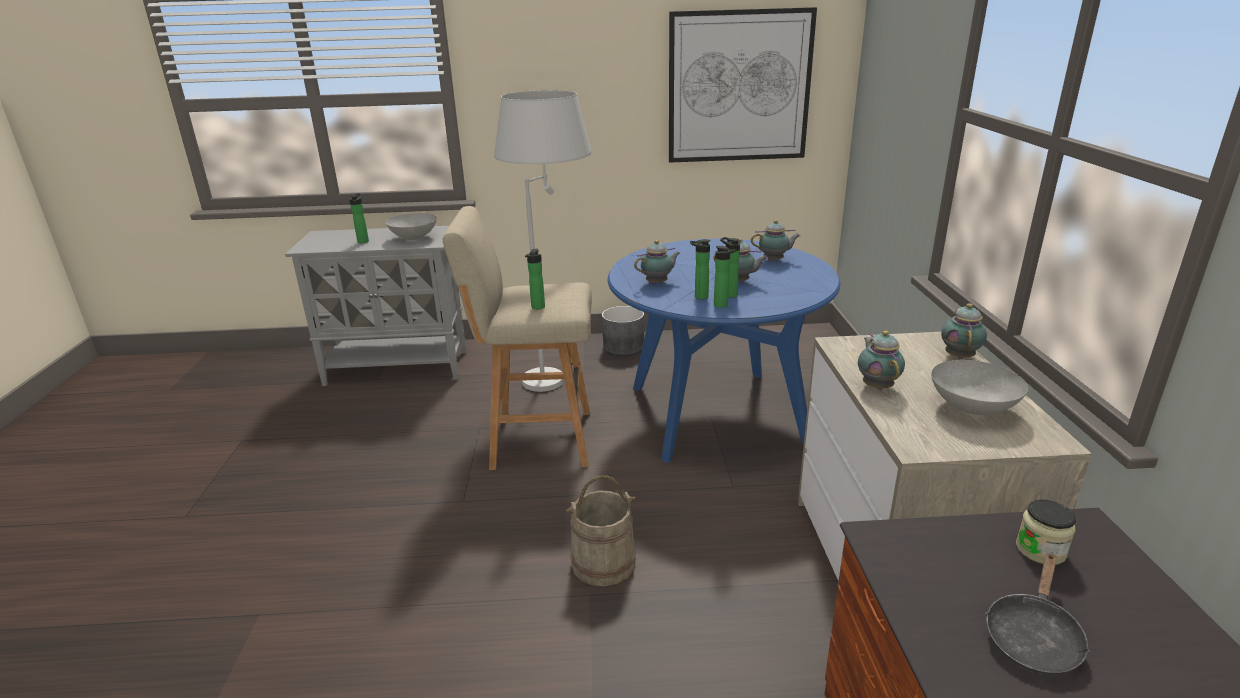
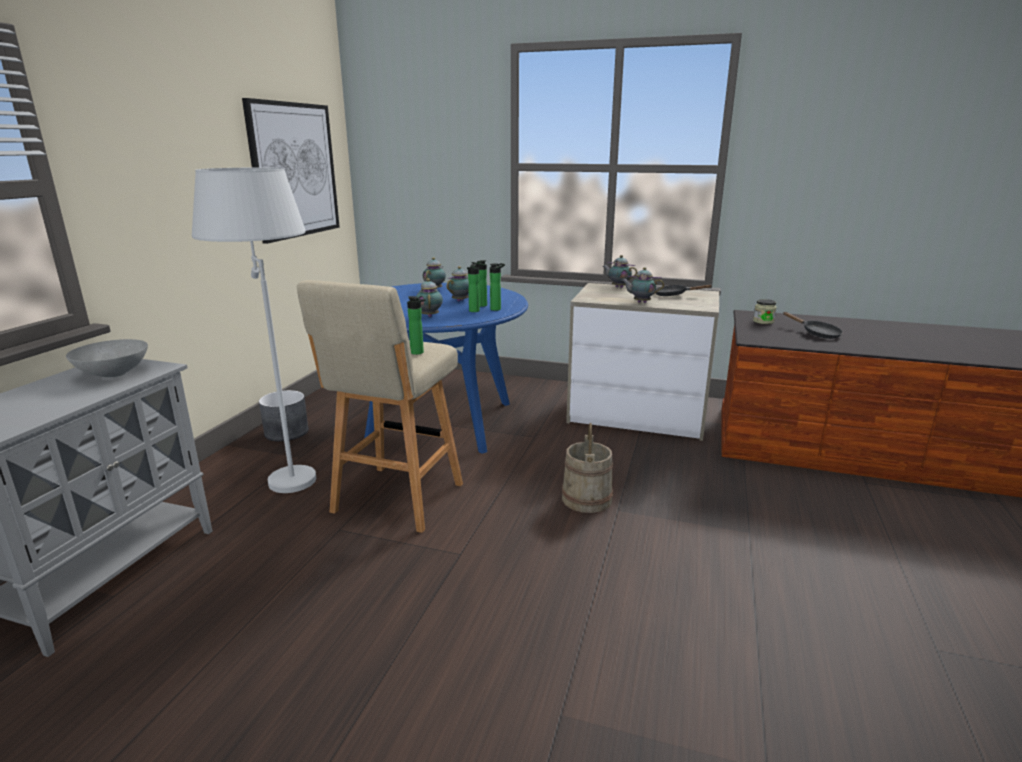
camera: 70 degrees left, 5 degrees down
(363, 241) = (52, 400): bottle -> none
(973, 409) = (674, 295): grey bowl -> black frying pan

